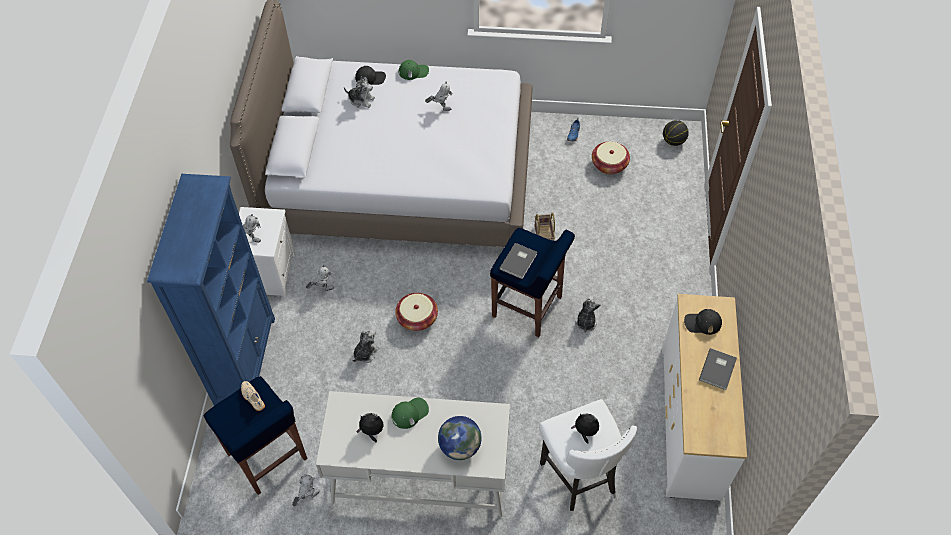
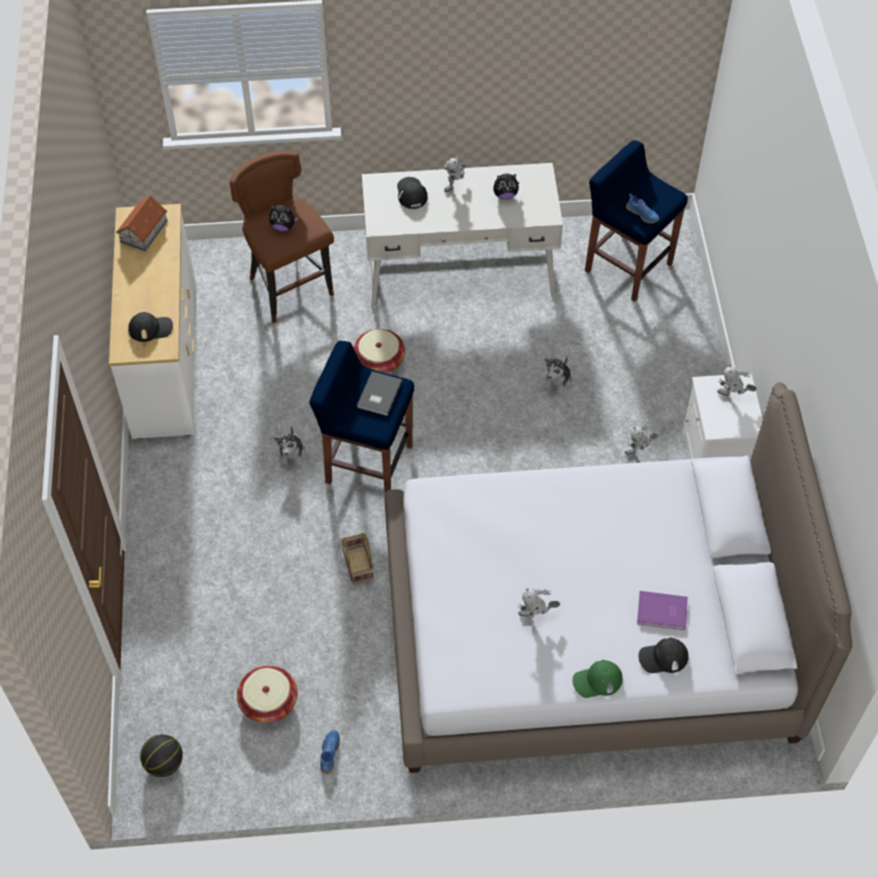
camera: 170 degrees right, 0 degrees up
(245, 360) = (696, 356): blue bookcase -> none
(252, 398) = (642, 214): beige shoe -> blue shoe
(307, 497) = (571, 239): toy robot -> toy robot (456, 185)
(361, 100) = (662, 612): plush toy -> purple book
(410, 413) = (470, 215): green cap -> none
(417, 318) = (506, 431): basket -> basket (379, 360)
(460, 446) = (411, 193): globe -> black cap
(578, 479) = (290, 289): white stool -> brown stool
(717, 424) = (143, 231): none -> toy house
(718, 369) = (136, 282): grey book -> none

